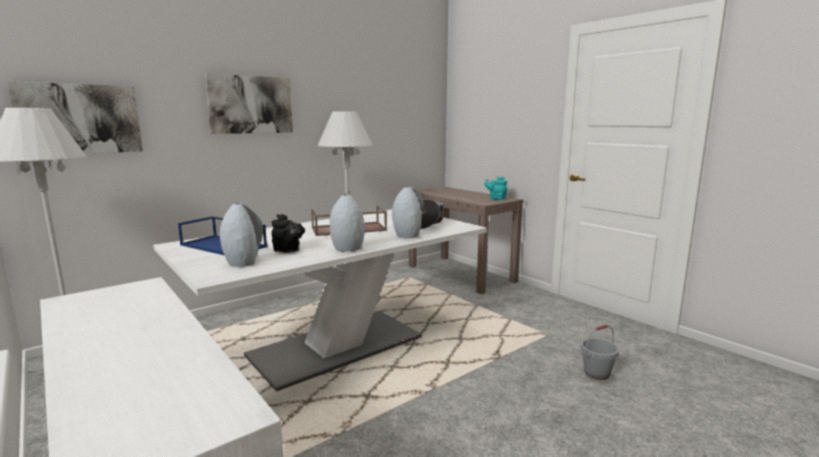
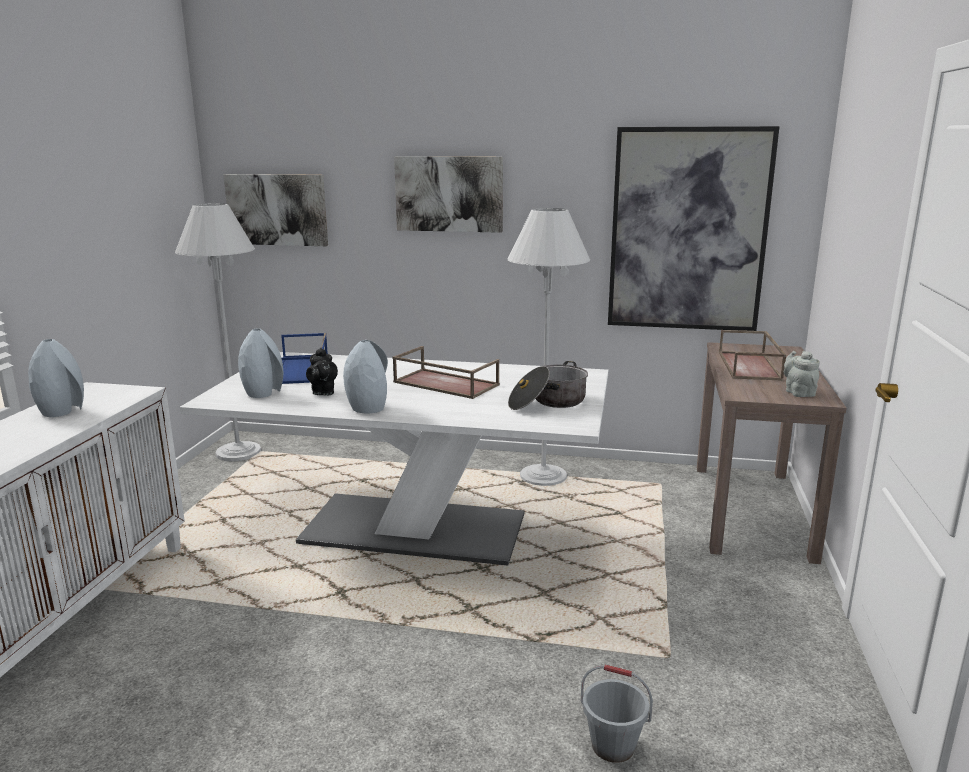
camera: 50 degrees right, 5 degrees up
(393, 127) = (688, 230): none -> picture
(408, 235) = (469, 413): grey vase -> grey vase (63, 411)
(453, 195) = (750, 366): none -> brown tray
(496, 198) = (798, 392): turquoise teapot -> grey teapot

